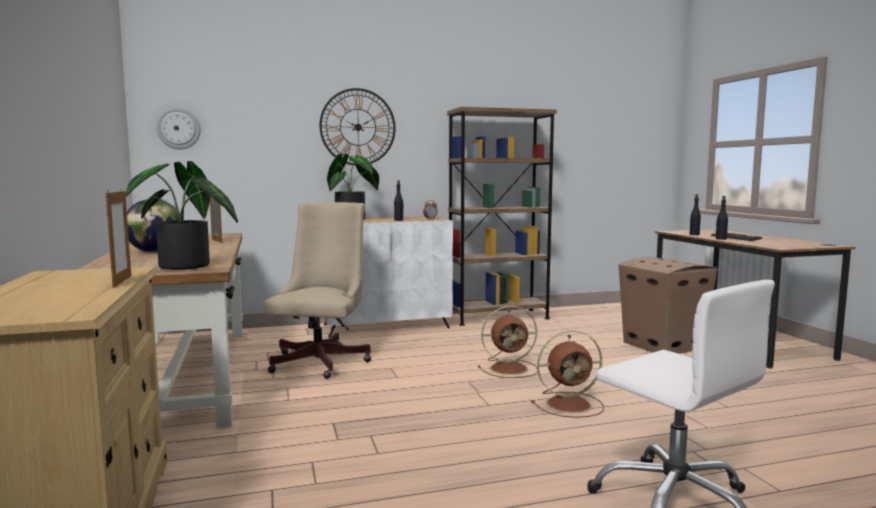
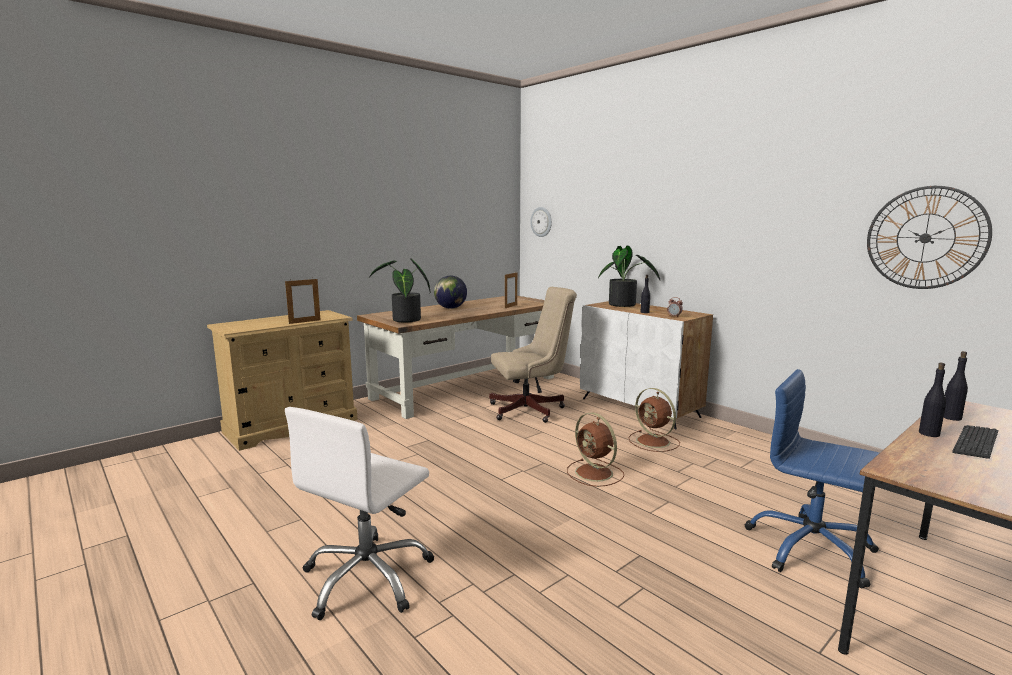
camera: 65 degrees right, 5 degrees up
(358, 127) = (652, 220): wall clock -> wall clock (925, 238)
(498, 317) = (752, 441): brown bookcase -> none
(570, 404) = (533, 512): brown fan -> brown fan (654, 442)
(662, 345) = (810, 549): cardboard box -> blue office chair

